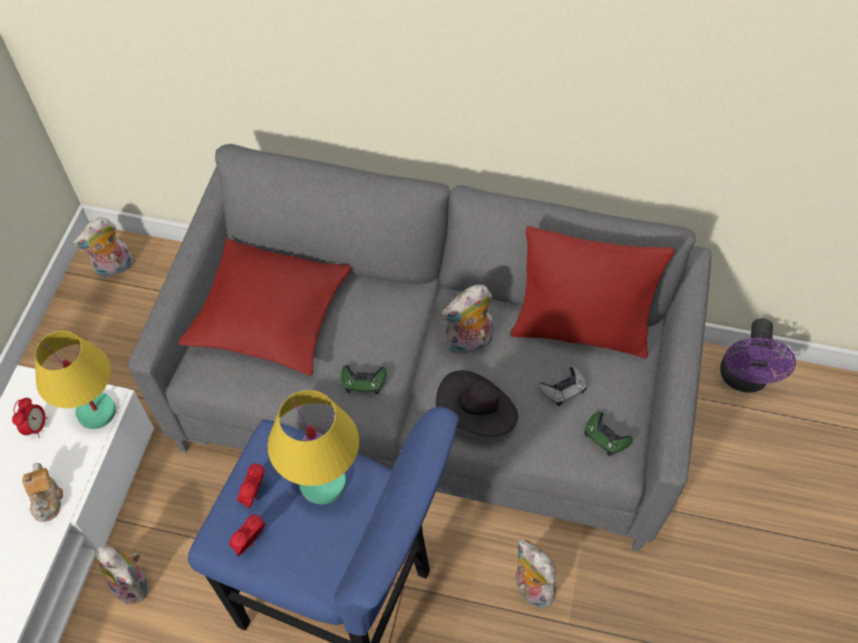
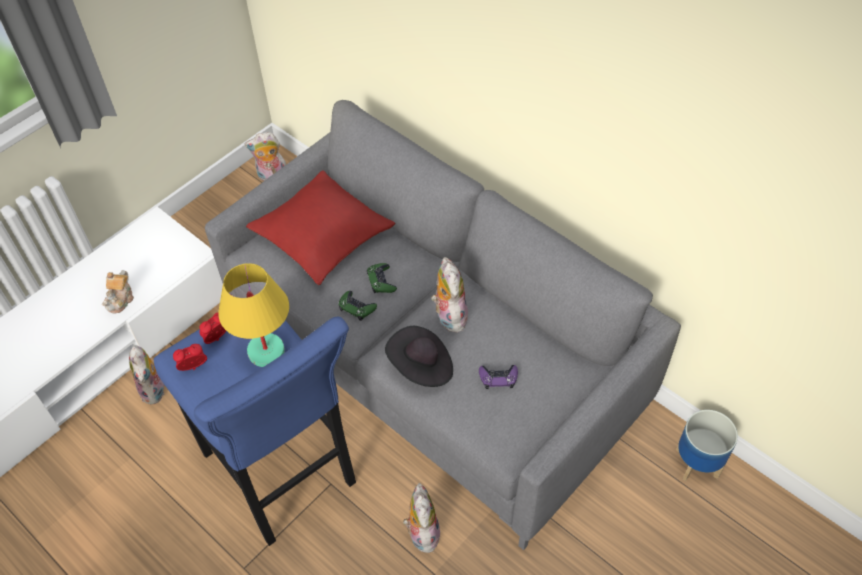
camera: 30 degrees right, 5 degrees down
(36, 427) = (143, 250): alarm clock -> none
(95, 412) = (185, 258): yellow table lamp -> none
(469, 344) = (449, 315): plush toy -> plush toy turned 75 degrees clockwise
(563, 388) = (498, 378): grey game controller -> purple game controller
(580, 330) = (540, 343): red pillow -> none
(606, 436) = (507, 427): green game controller -> green game controller (381, 281)
(743, 379) = (697, 463): purple fan -> planter

